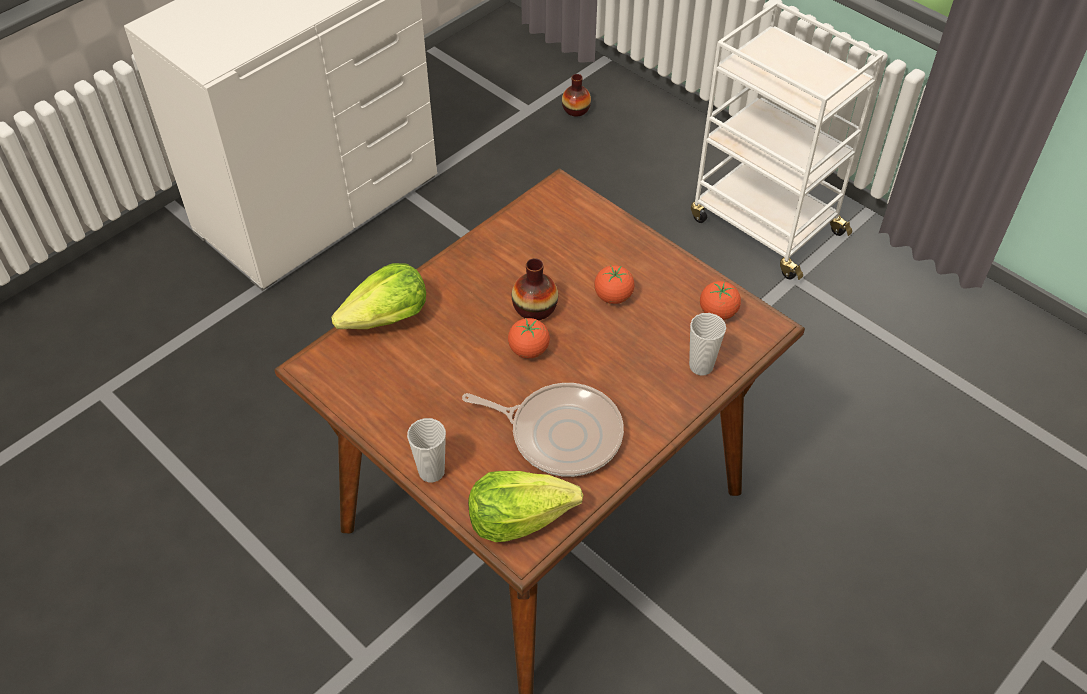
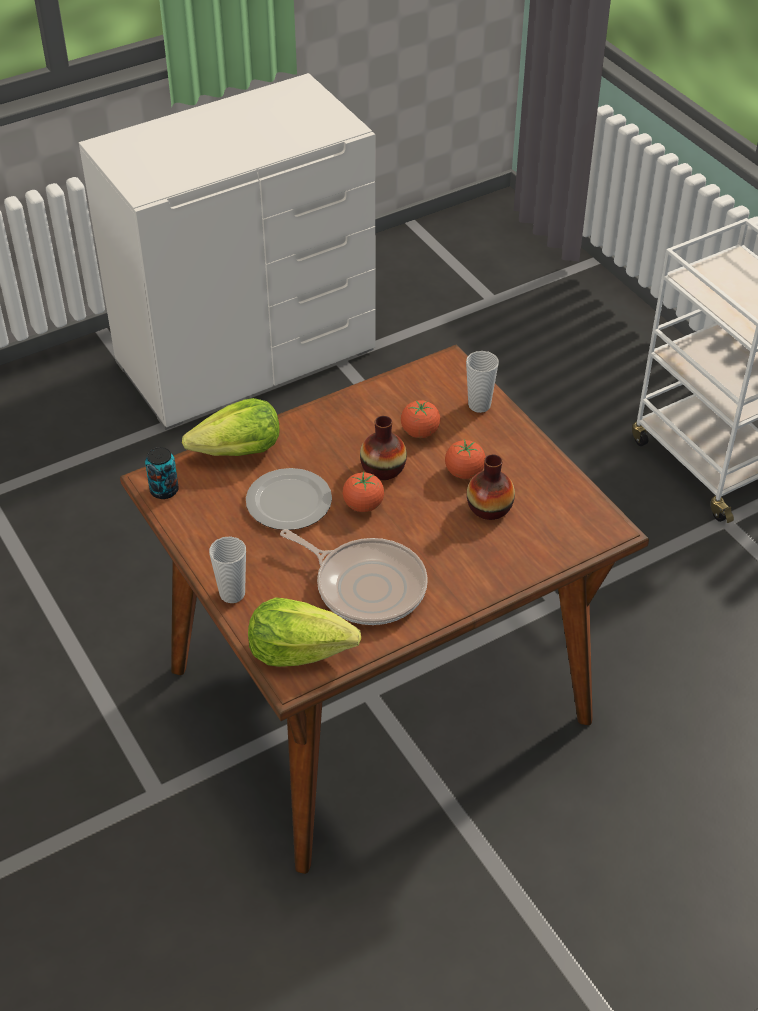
camera: 15 degrees right, 5 degrees down
(325, 375) = (164, 490): none -> can
(456, 361) = (290, 502): none -> plate
(576, 110) = (544, 308): vase -> vase (489, 508)
(701, 366) = (527, 553): cup -> cup (479, 405)
(718, 313) = (564, 507): tomato -> tomato (420, 432)

